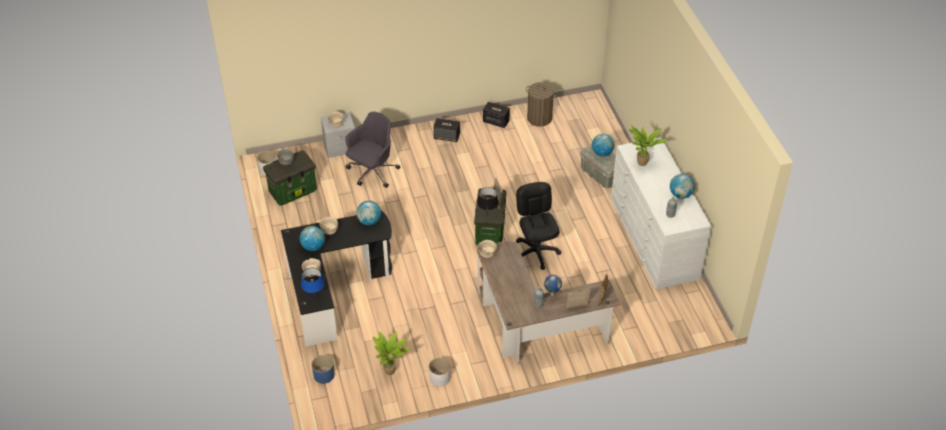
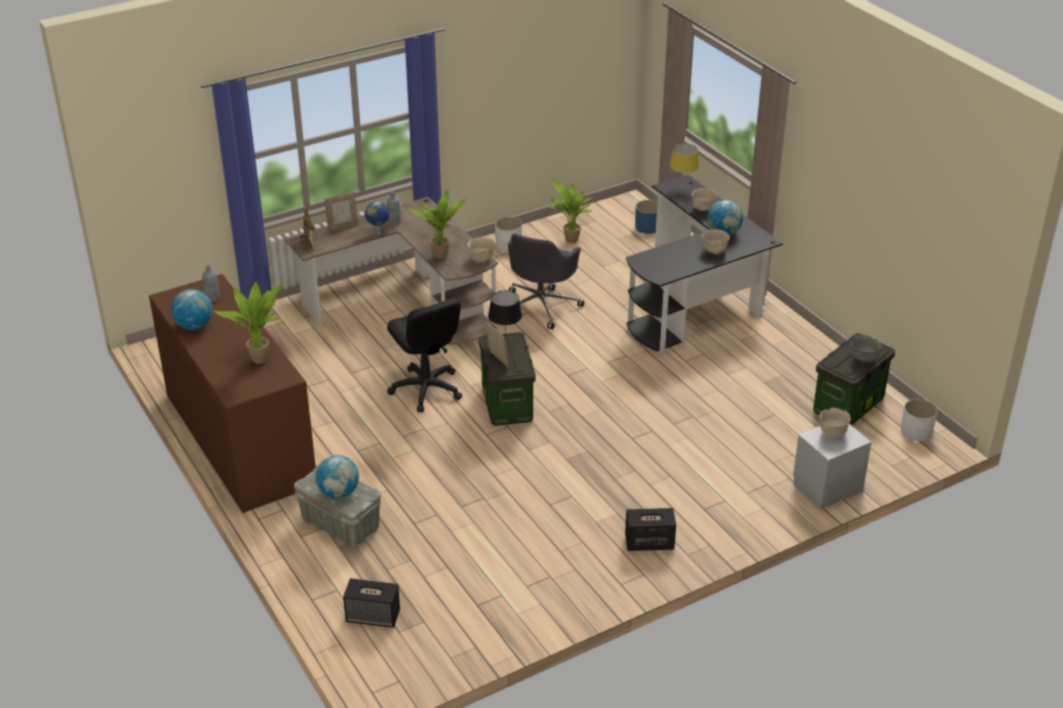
camera: 165 degrees right, 10 degrees down
(314, 297) = (683, 189): blue table lamp -> yellow table lamp
(369, 221) = (667, 270): globe -> none
(372, 172) = (743, 456): grey office chair -> grey office chair (541, 306)
(495, 121) = (569, 591): speaker -> speaker (373, 616)
(513, 262) = (441, 257): none -> potted plant
(539, 118) = (483, 616): laundry basket -> none
(654, 238) = (239, 439): white dresser -> brown dresser

